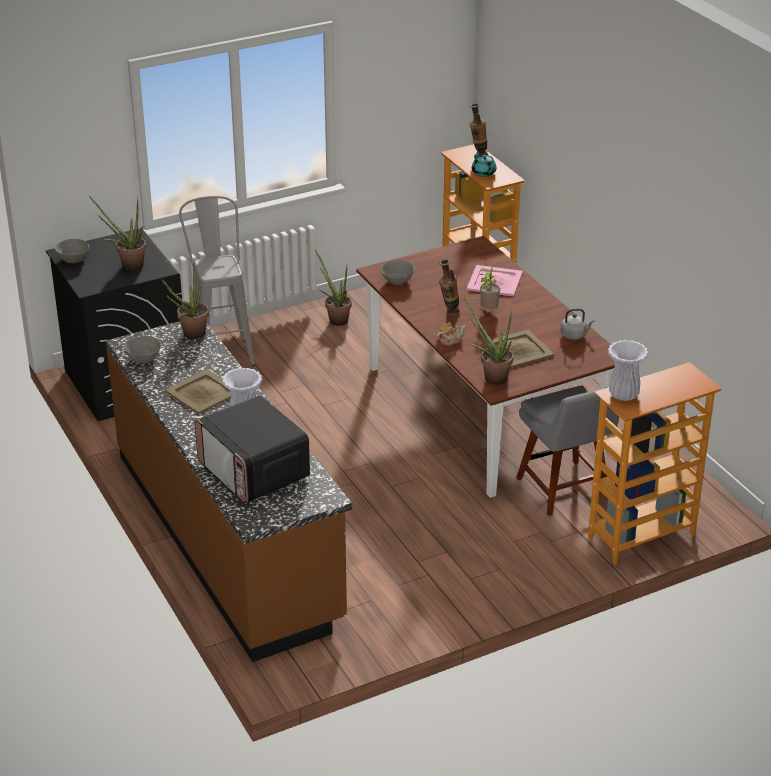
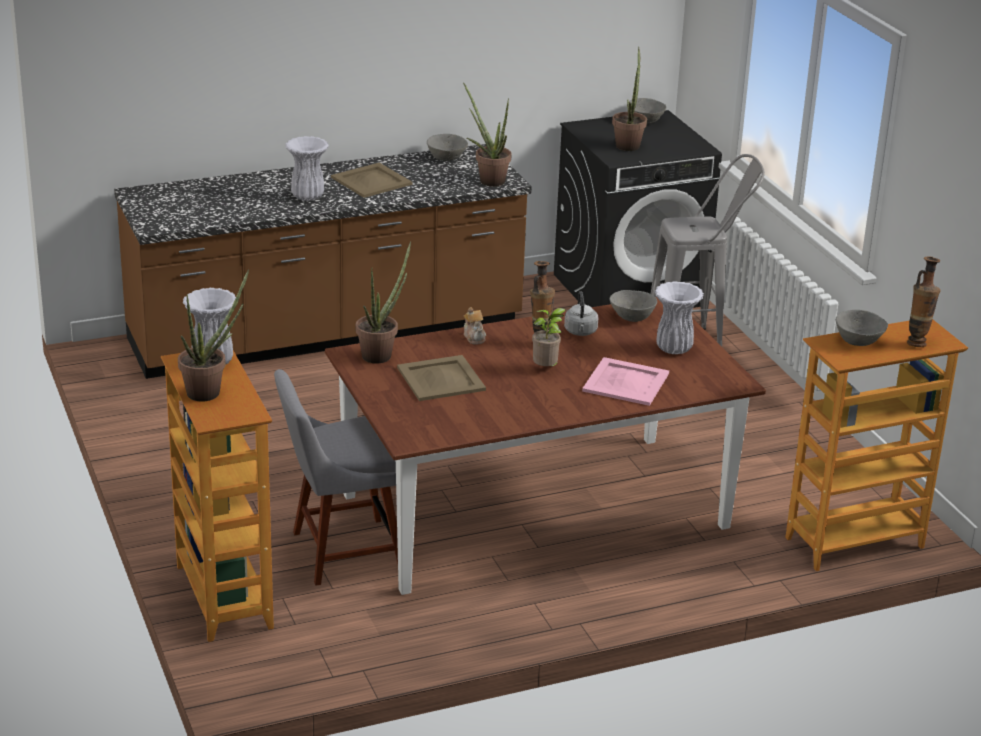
camera: 95 degrees right, 5 degrees down
(254, 472) = (216, 197): microwave -> none
(335, 319) = (777, 423): potted plant -> potted plant (210, 391)
(440, 265) = (674, 349): none -> white vase
(484, 173) = (858, 341): turquoise teapot -> grey bowl
(574, 335) = (468, 422): grey kettle -> grey kettle (580, 332)

